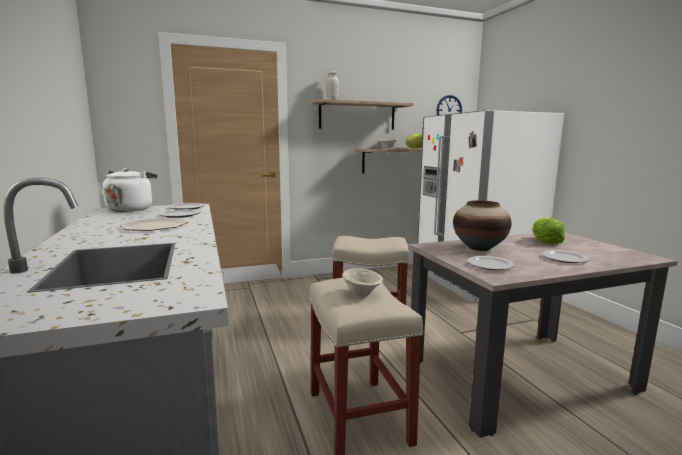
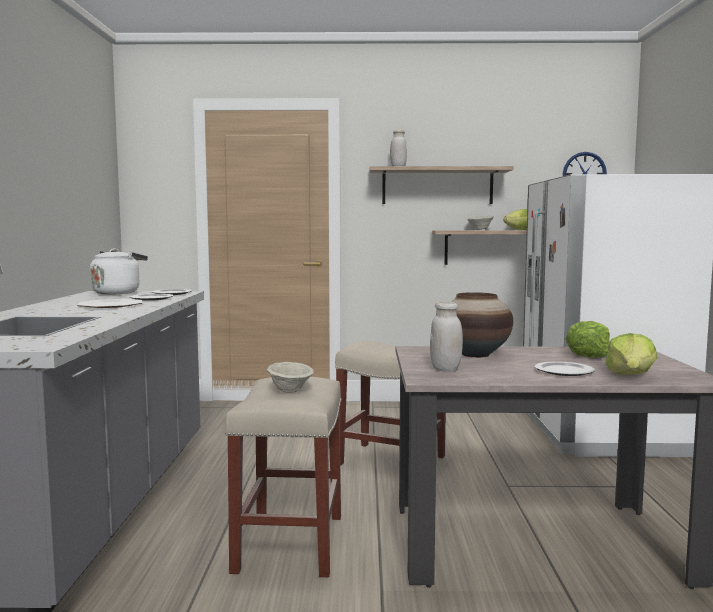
camera: 20 degrees right, 5 degrees down
(489, 265) = (445, 369): plate -> white jar
(607, 258) = (630, 375): none -> lettuce

